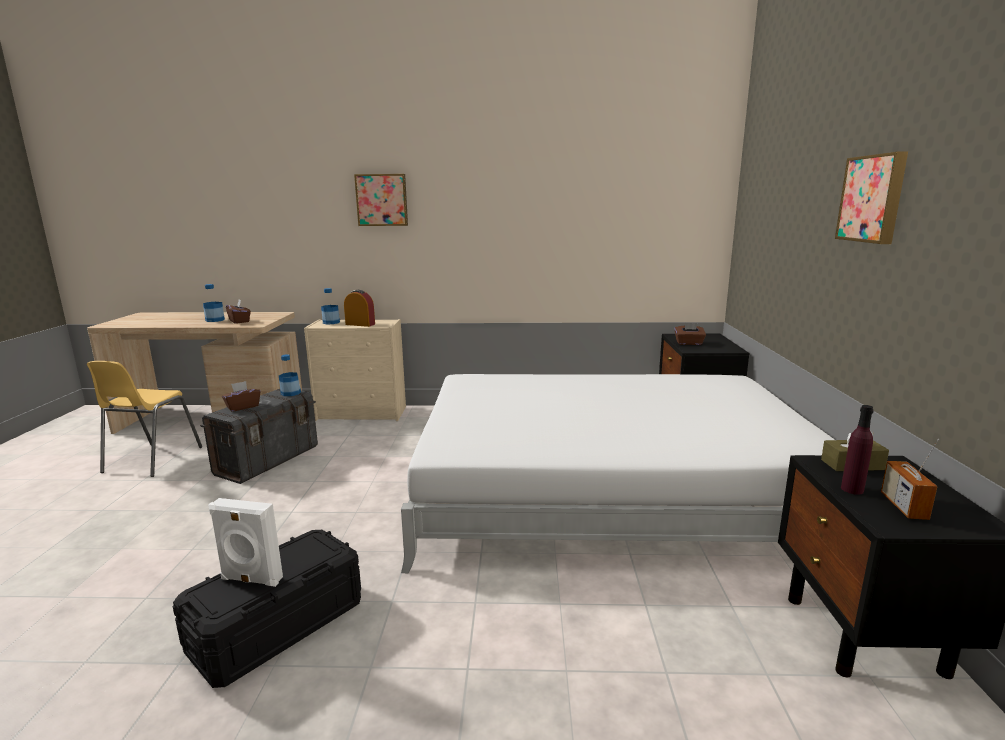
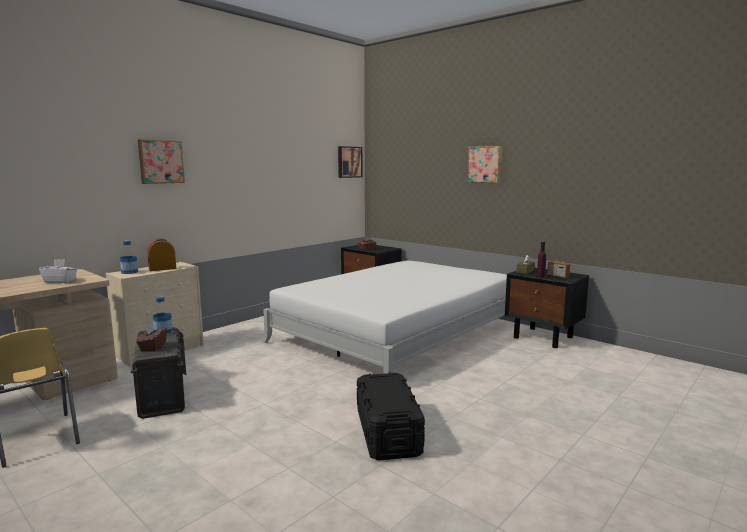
camera: 50 degrees left, 5 degrees down
(215, 320) = (24, 285): bottle -> none
(239, 321) = (60, 281): brown tissue box -> white tissue box
(251, 580) = (390, 398): white speaker -> none
(697, 196) = (349, 162): none -> picture

